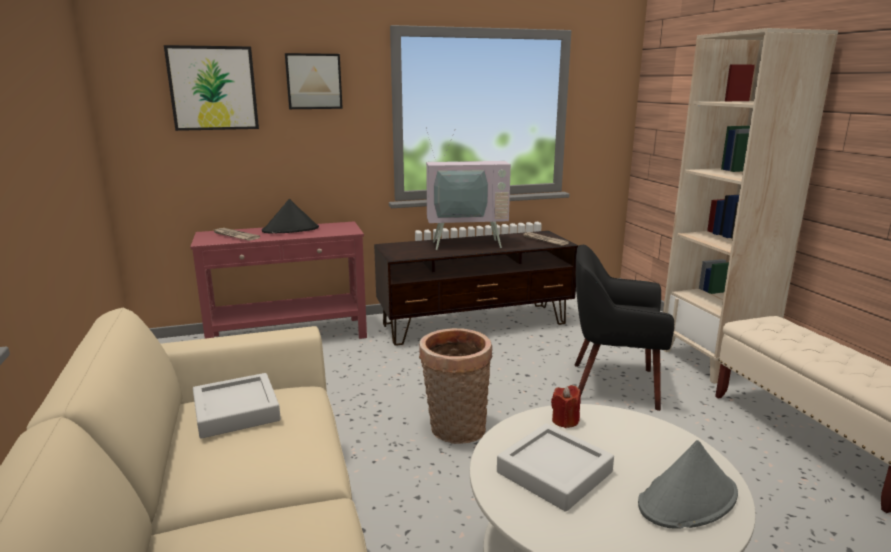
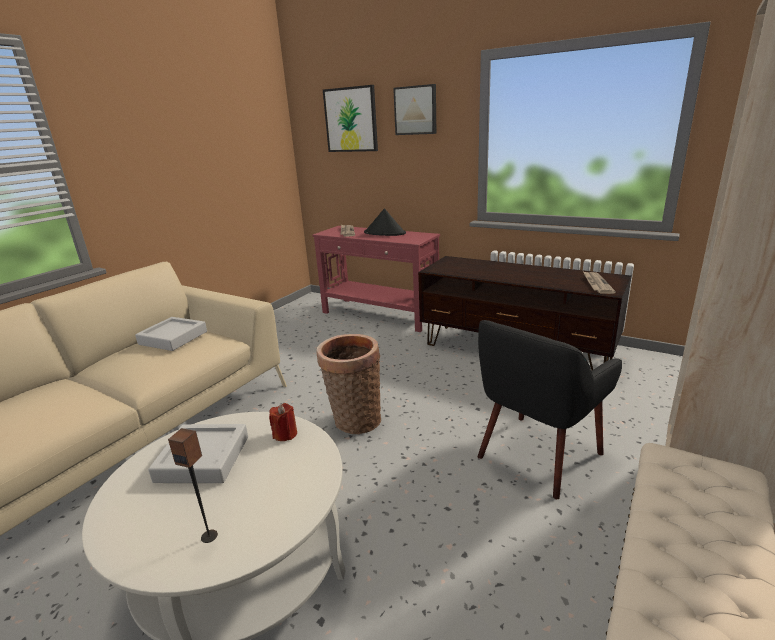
camera: 50 degrees right, 5 degrees up
(466, 243) = (514, 270): television -> none
(612, 384) = (537, 455): black armchair -> black armchair turned 105 degrees counterclockwise
(688, 499) = (209, 536): grey hat -> speaker

